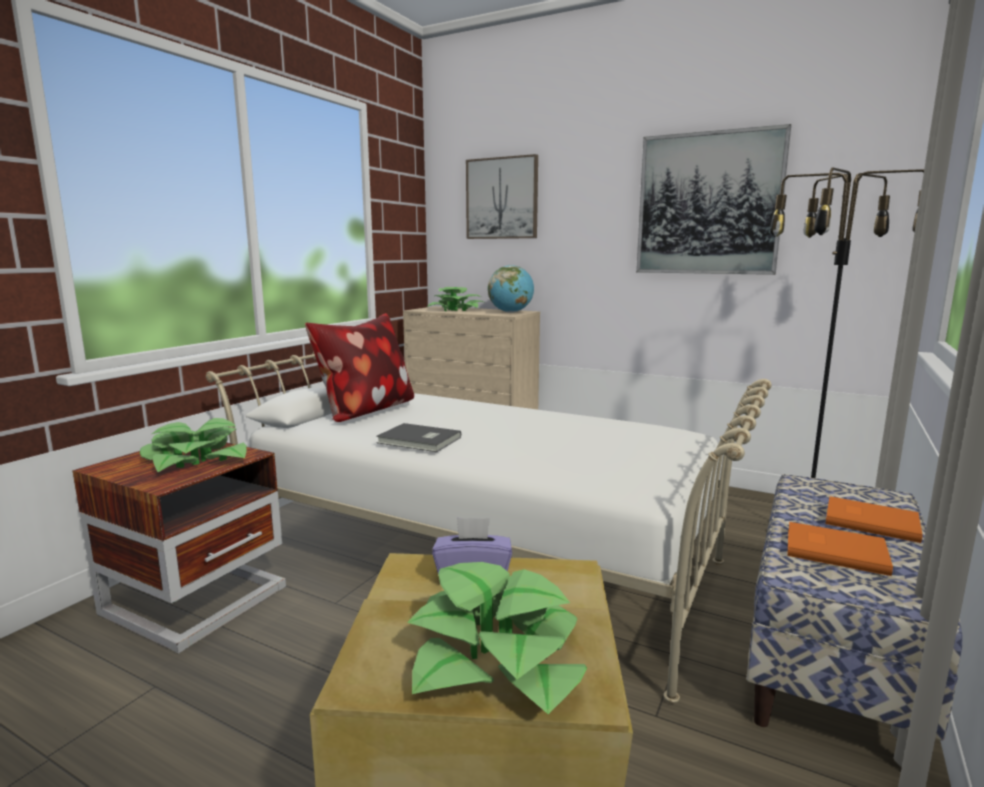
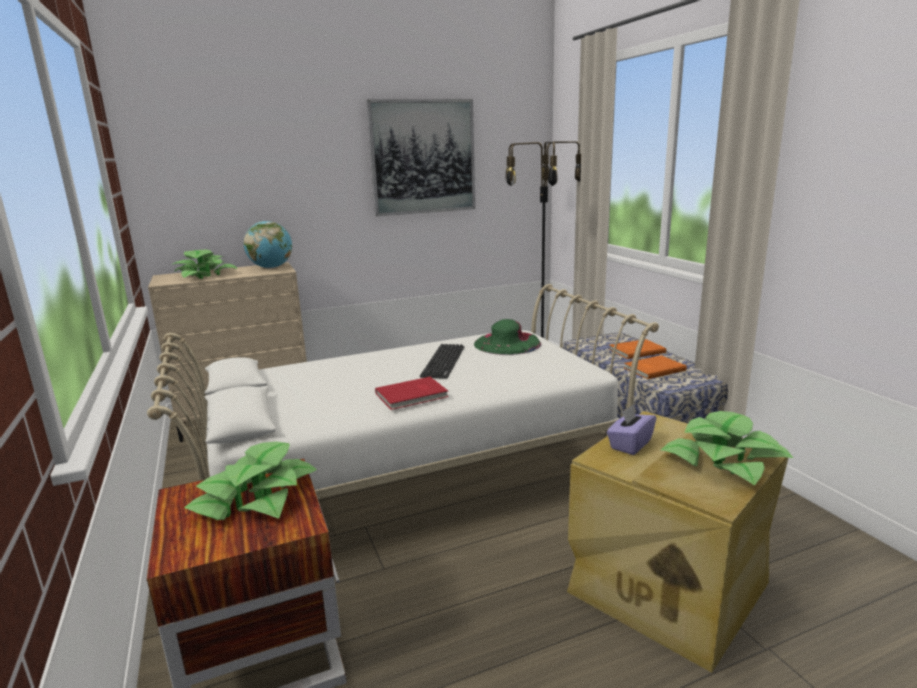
camera: 50 degrees left, 5 degrees up
(365, 412) = (294, 395): pillow -> none
(419, 441) = (413, 395): grey book -> red book
(502, 198) = (225, 151): picture -> none
(521, 428) = (443, 361): none -> keyboard
(628, 435) = (507, 343): none -> green hat

